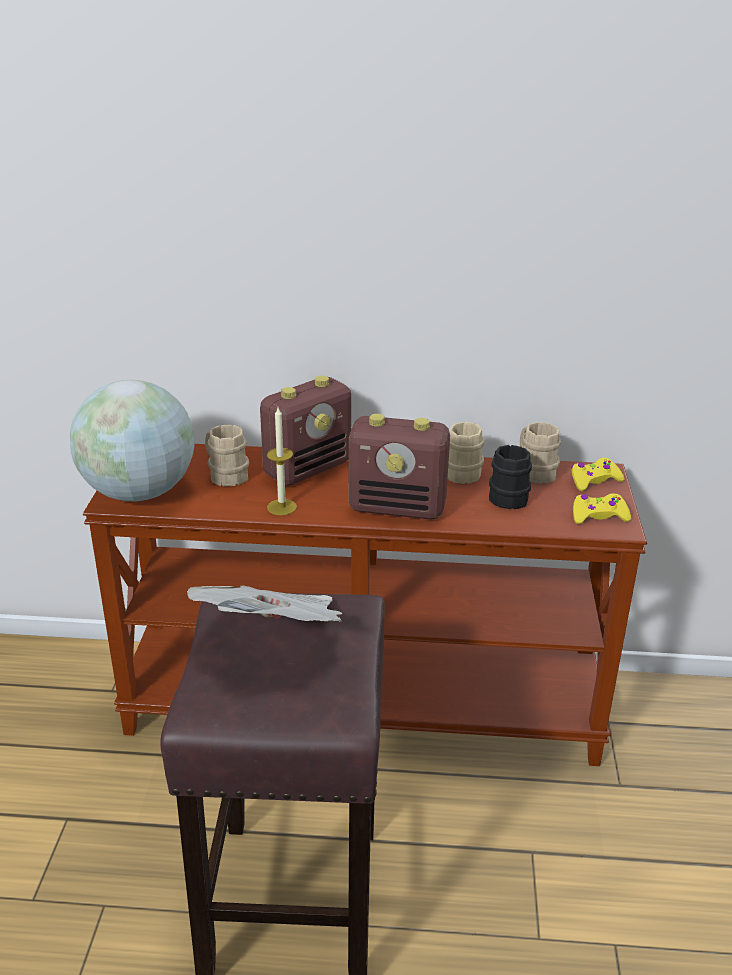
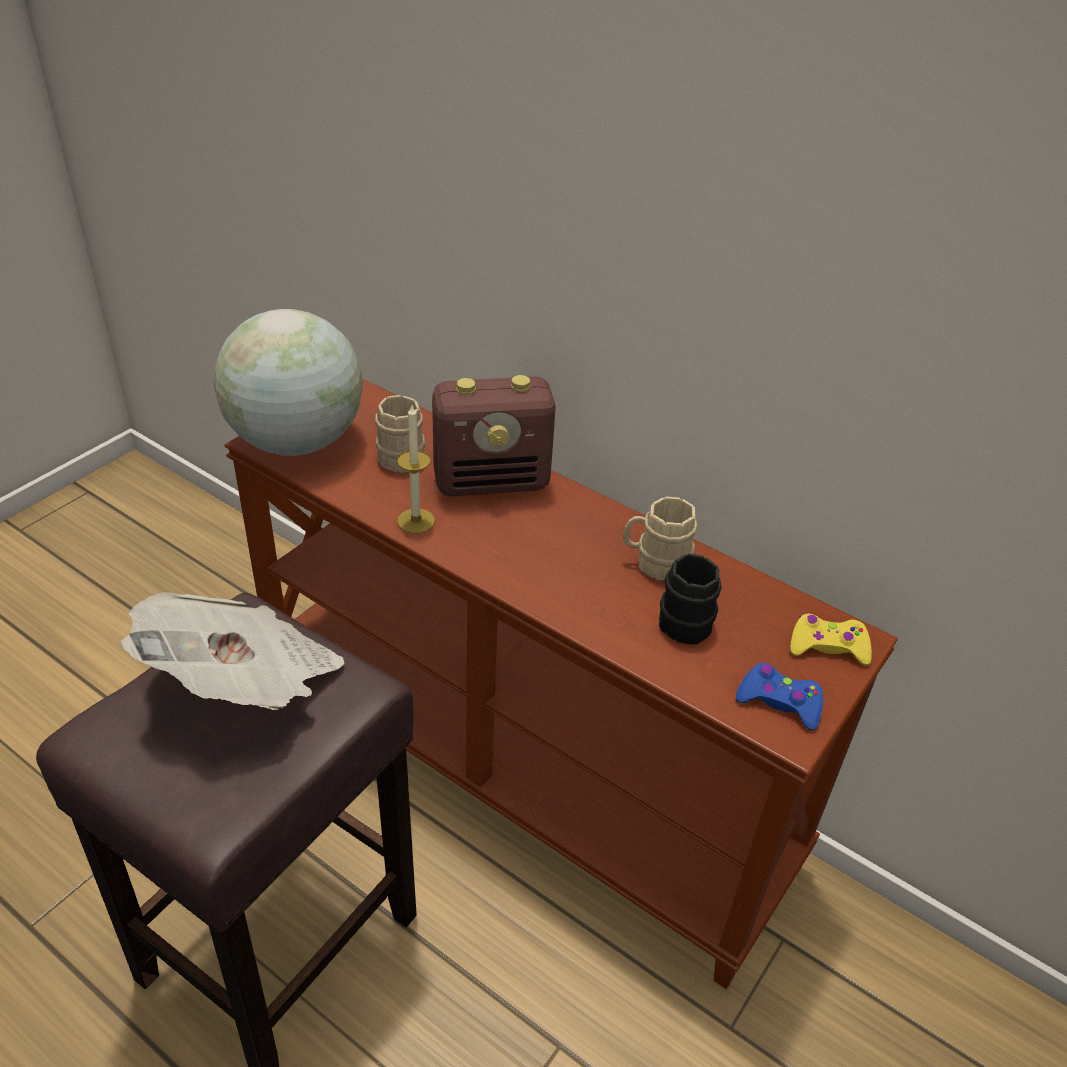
camera: 30 degrees right, 10 degrees up
(398, 508) = (540, 578): radio -> none
(534, 471) = (759, 598): beige mug -> none
(598, 516) = (779, 702): yellow game controller -> blue game controller

